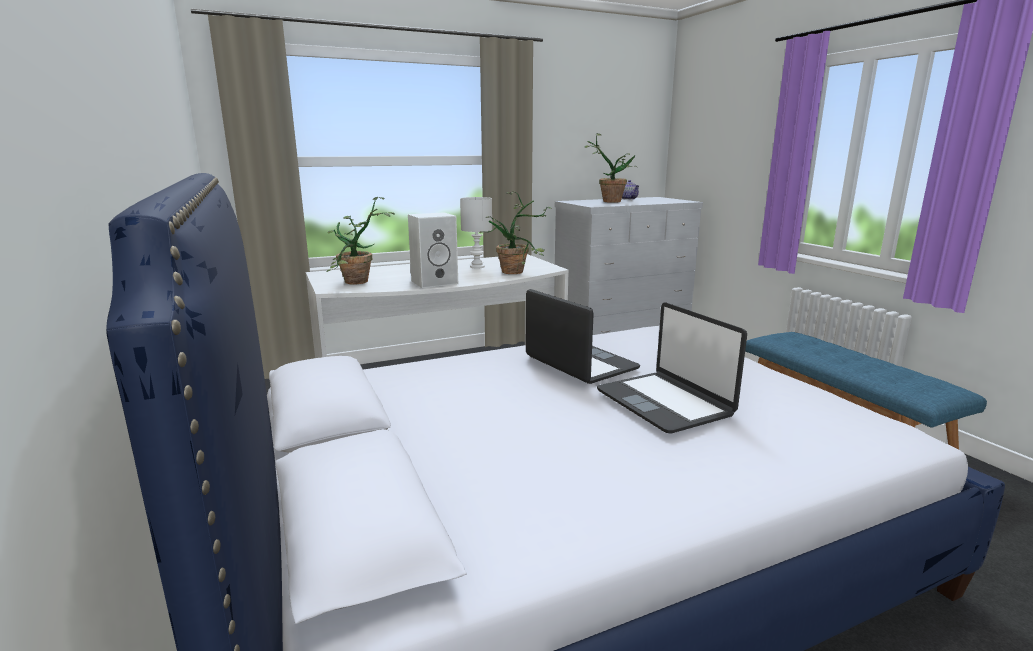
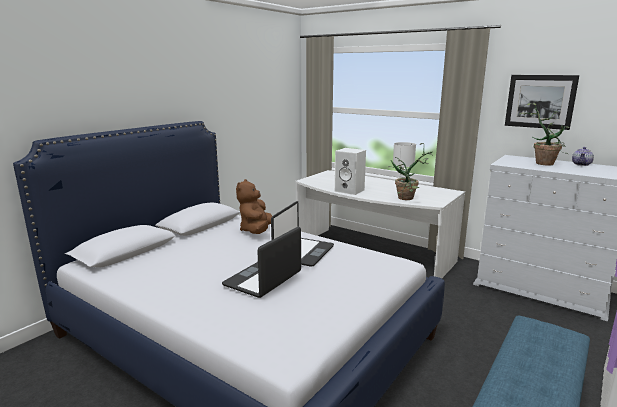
camera: 60 degrees right, 0 degrees up
(358, 283) = (324, 181): potted plant -> none
(445, 374) = (256, 231): none -> brown plush toy
(578, 135) = (540, 101): none -> picture

